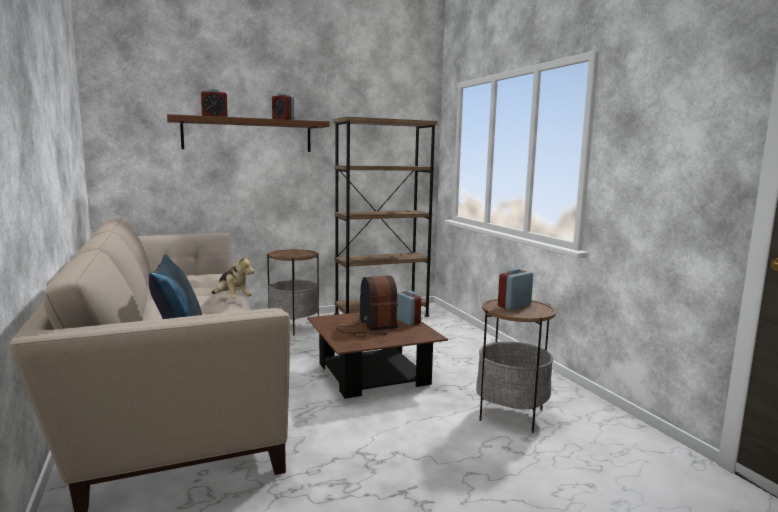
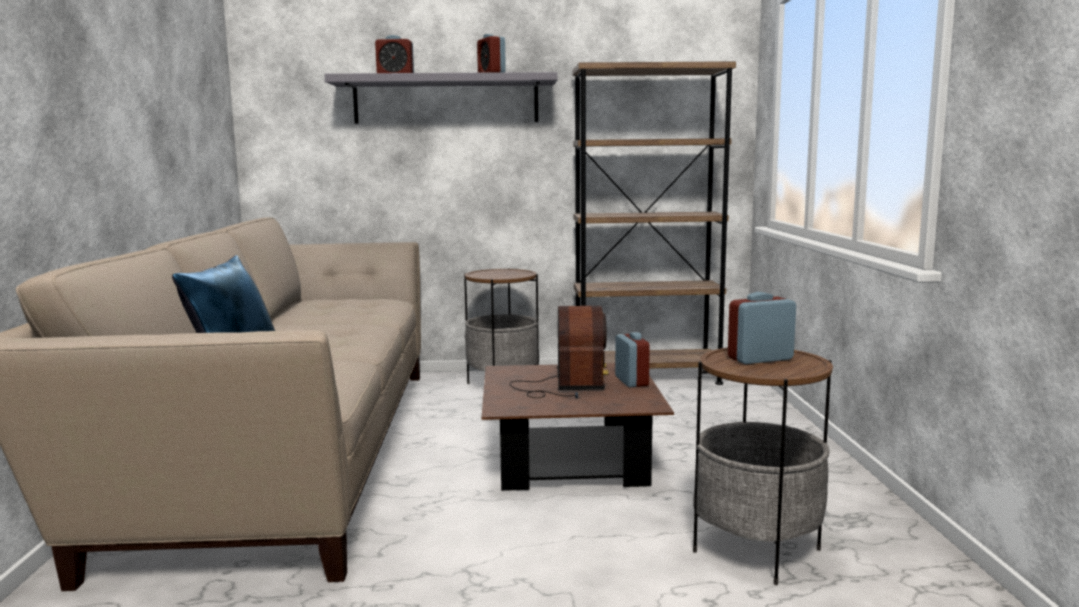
camera: 20 degrees right, 0 degrees up
(231, 299) = (369, 331): plush toy -> none
(248, 135) = (446, 100): brown shelf -> grey shelf

